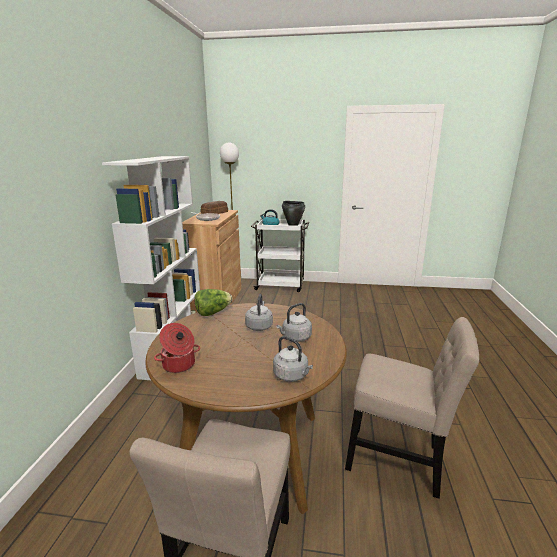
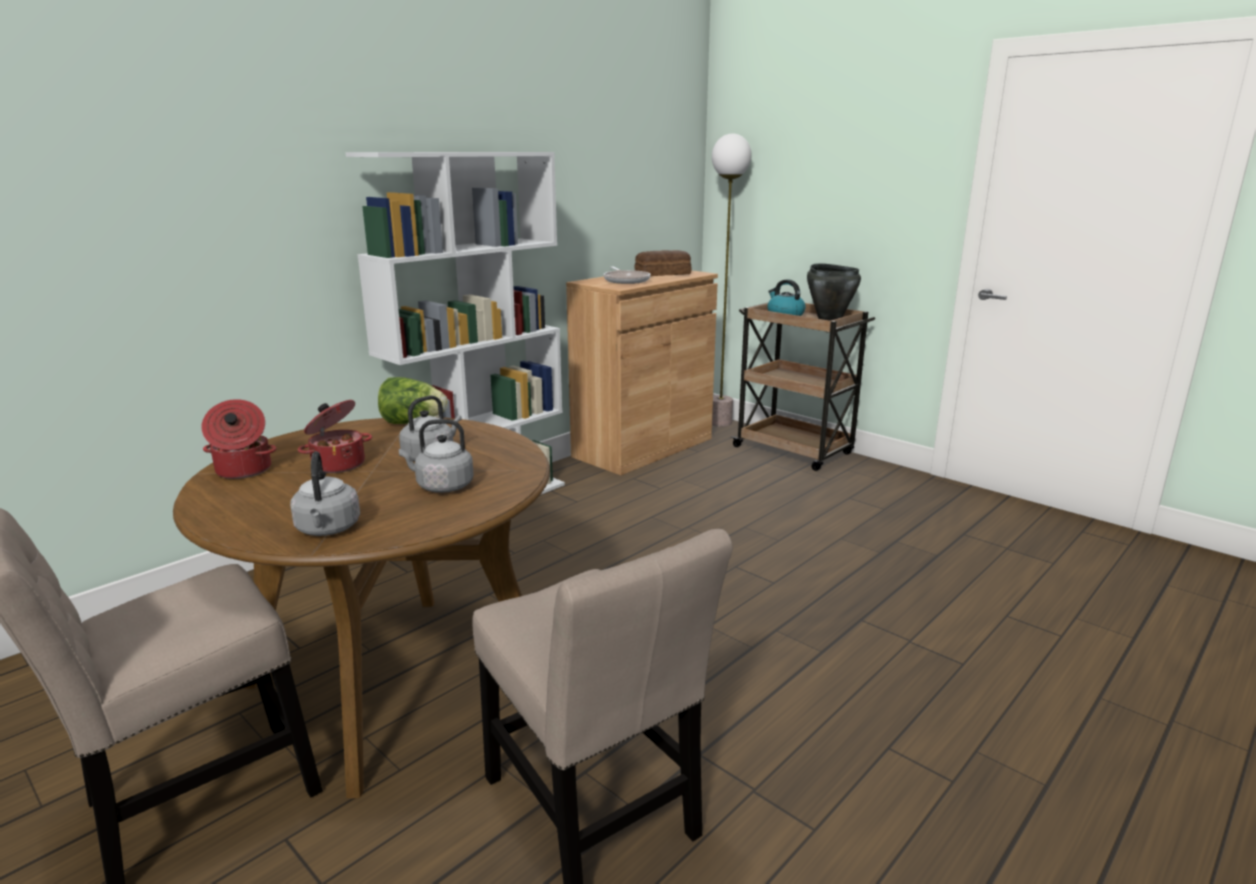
camera: 35 degrees right, 0 degrees up
(223, 344) = (338, 464): none -> cooking pot
(281, 286) = (794, 451): white cart -> brown cart

